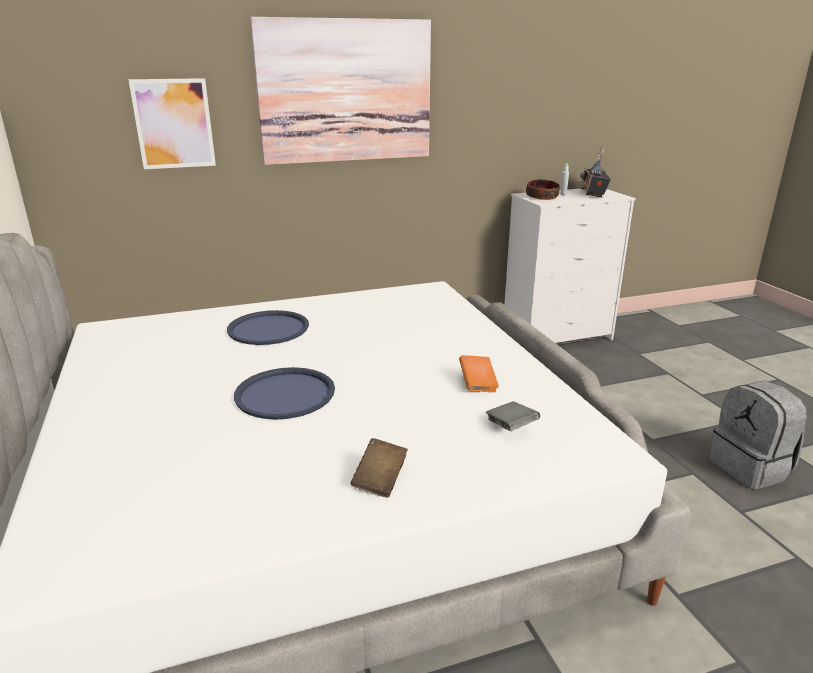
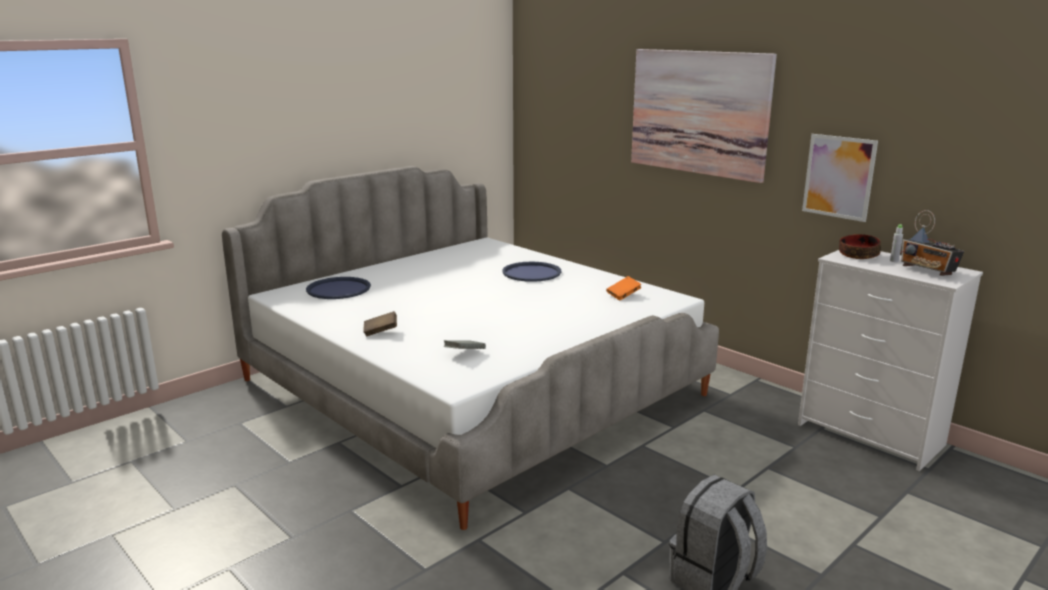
camera: 65 degrees right, 5 degrees down
(174, 124) = (586, 122): picture -> picture (838, 177)
(285, 394) = (450, 295): blue tray -> blue tray (338, 289)
(477, 384) = (515, 337): orange book -> orange book (623, 295)
(592, 194) = (928, 271): radio -> radio turned 105 degrees counterclockwise

